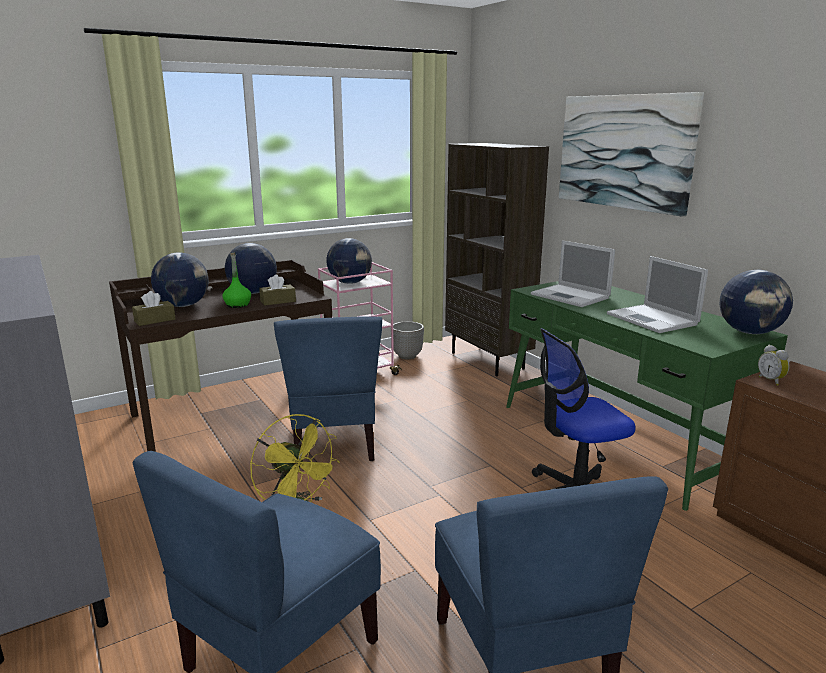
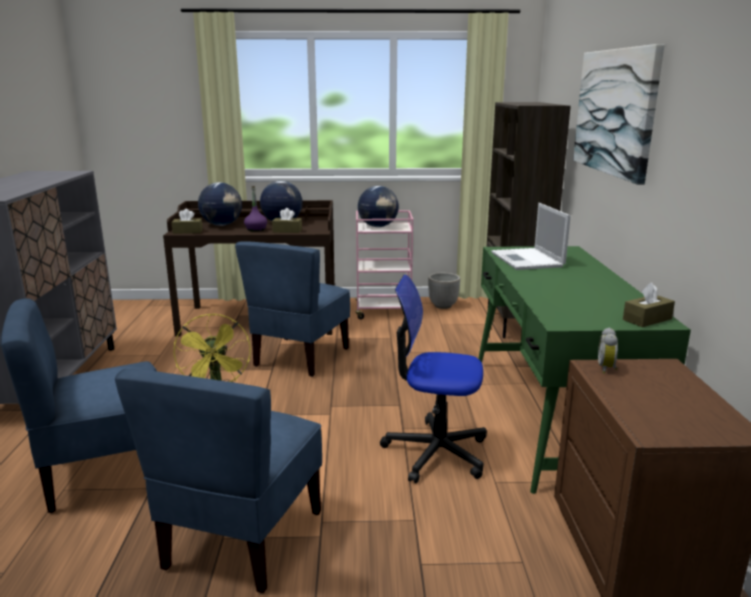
camera: 30 degrees right, 0 degrees up
(237, 305) = (256, 229): green bottle -> purple bottle
(653, 319) = (565, 291): laptop -> none
(749, 332) = (647, 319): globe -> brown tissue box

